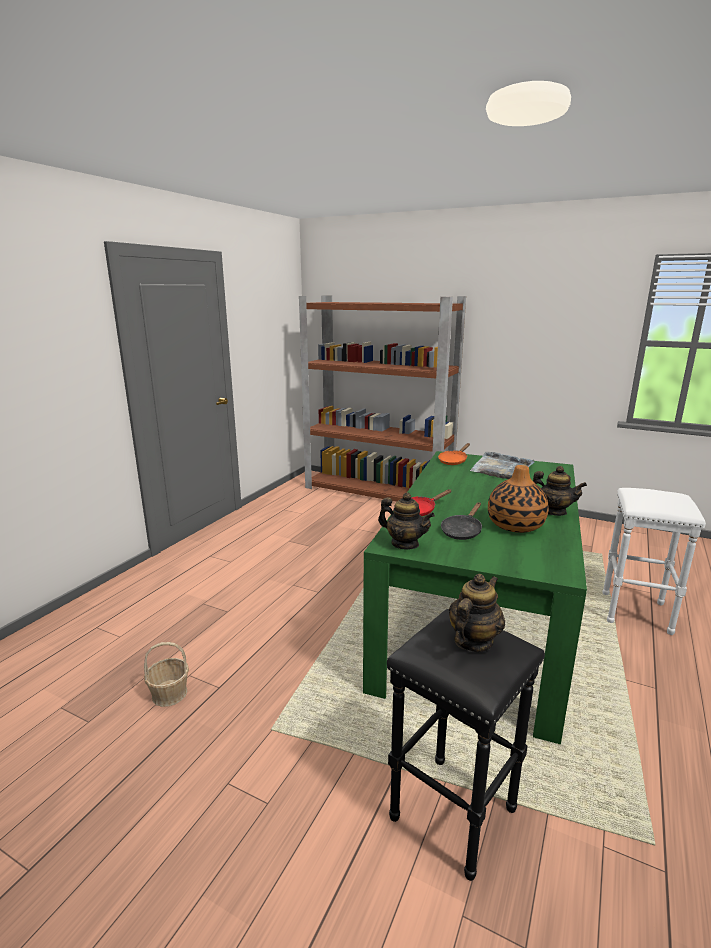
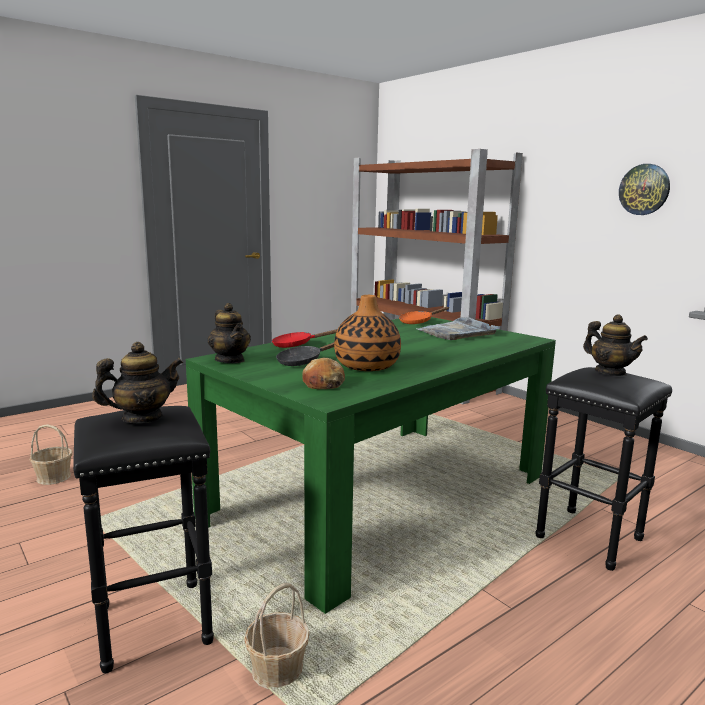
camera: 25 degrees right, 5 degrees down
(524, 555) = (323, 383): none -> bread
(553, 511) = (434, 364): teapot -> teapot (610, 372)
(577, 330) = (644, 189): none -> wall clock
(583, 808) = (277, 669): none -> basket
(637, 613) = (590, 539): white stool -> black stool

